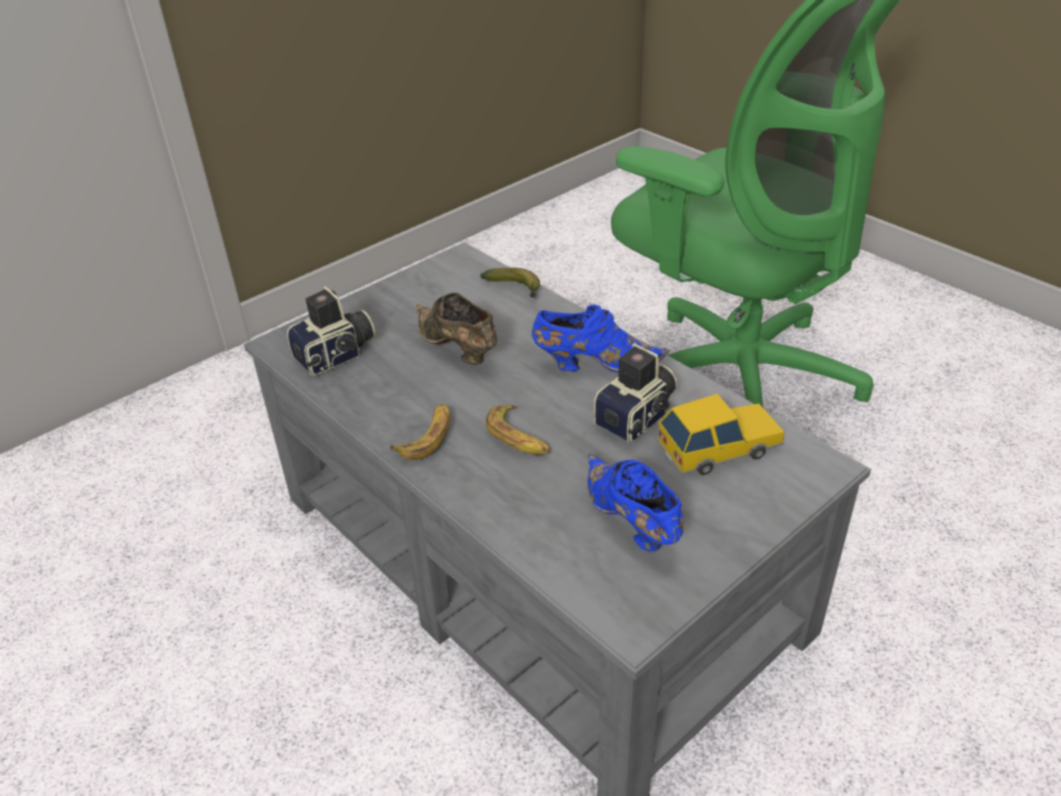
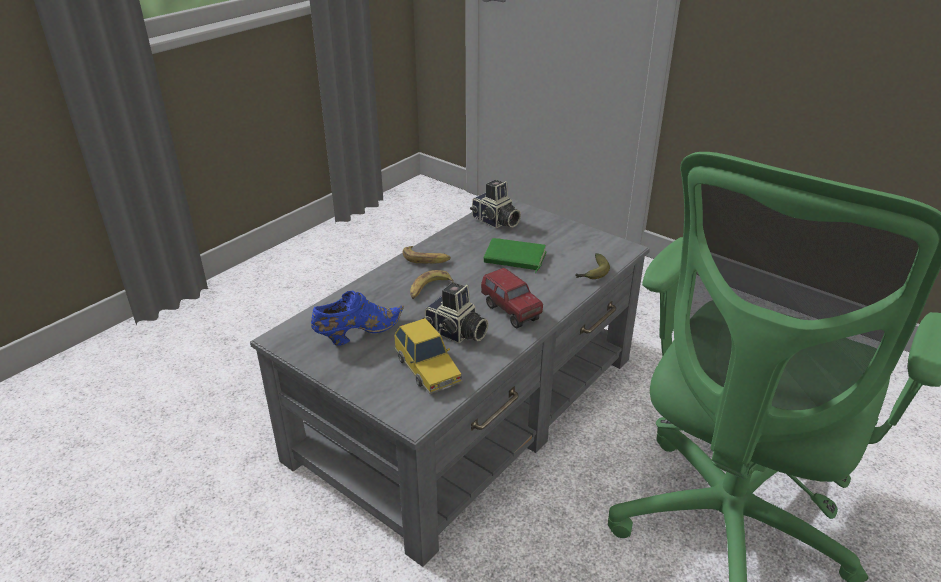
camera: 80 degrees right, 5 degrees down
(457, 348) = (514, 259): brown shoe -> green book
(594, 364) = (511, 312): blue shoe -> toy truck

